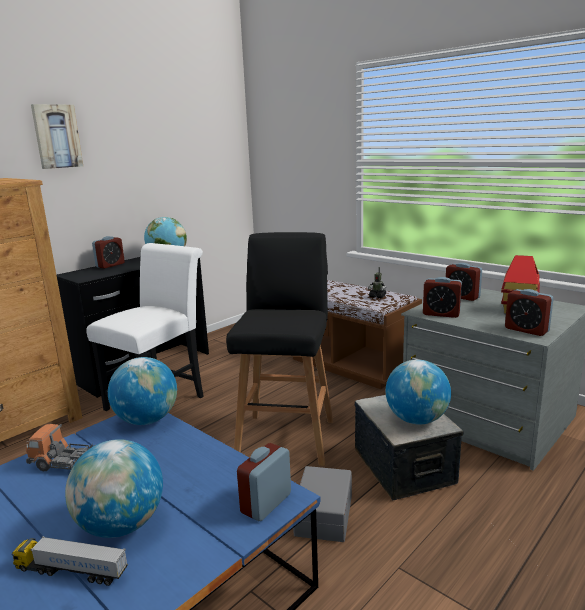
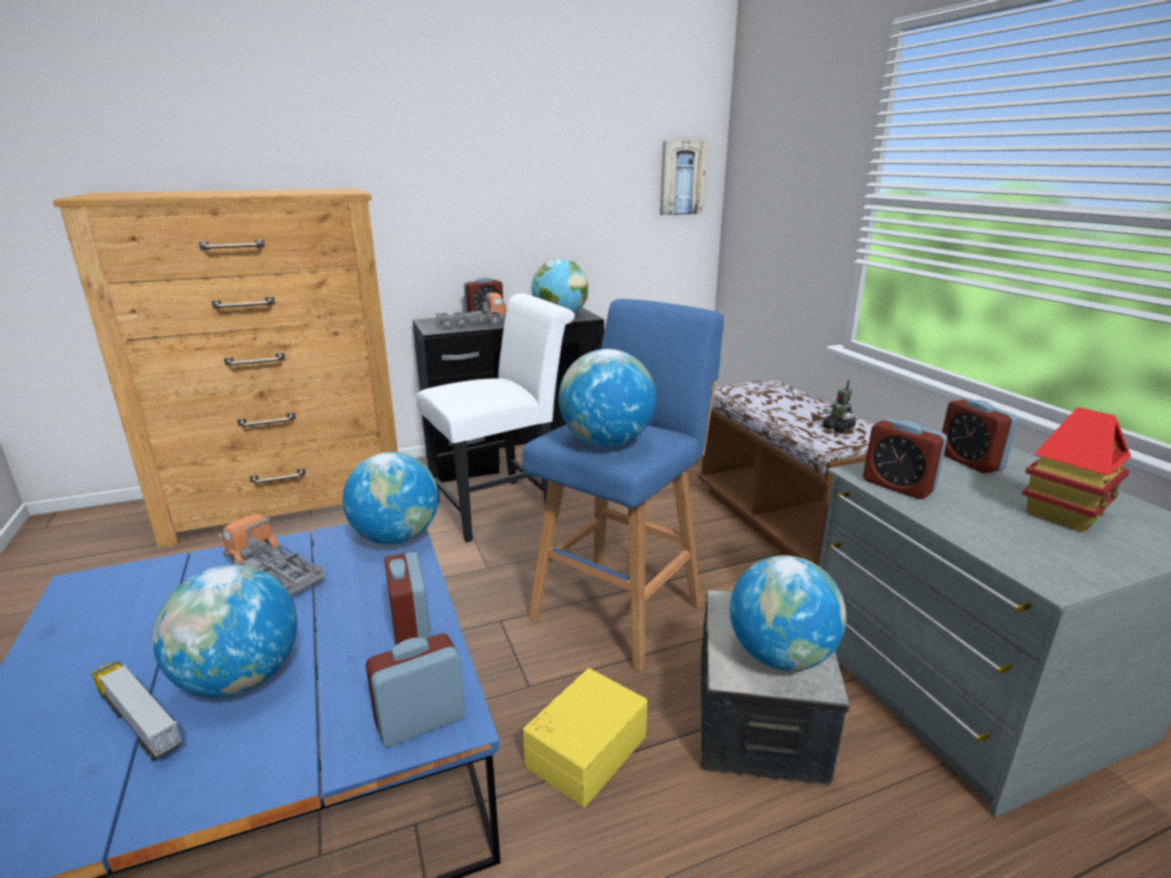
camera: 25 degrees right, 5 degrees up
(56, 136) = (433, 137): picture -> picture (681, 178)
(107, 271) = (472, 324): none -> toy truck
(281, 322) = (606, 443): none -> globe
(287, 436) = (619, 608): black stool -> blue stool
(322, 514) = (584, 749): grey storage box -> yellow storage box
(526, 330) = (1044, 560): alarm clock -> alarm clock (410, 628)

